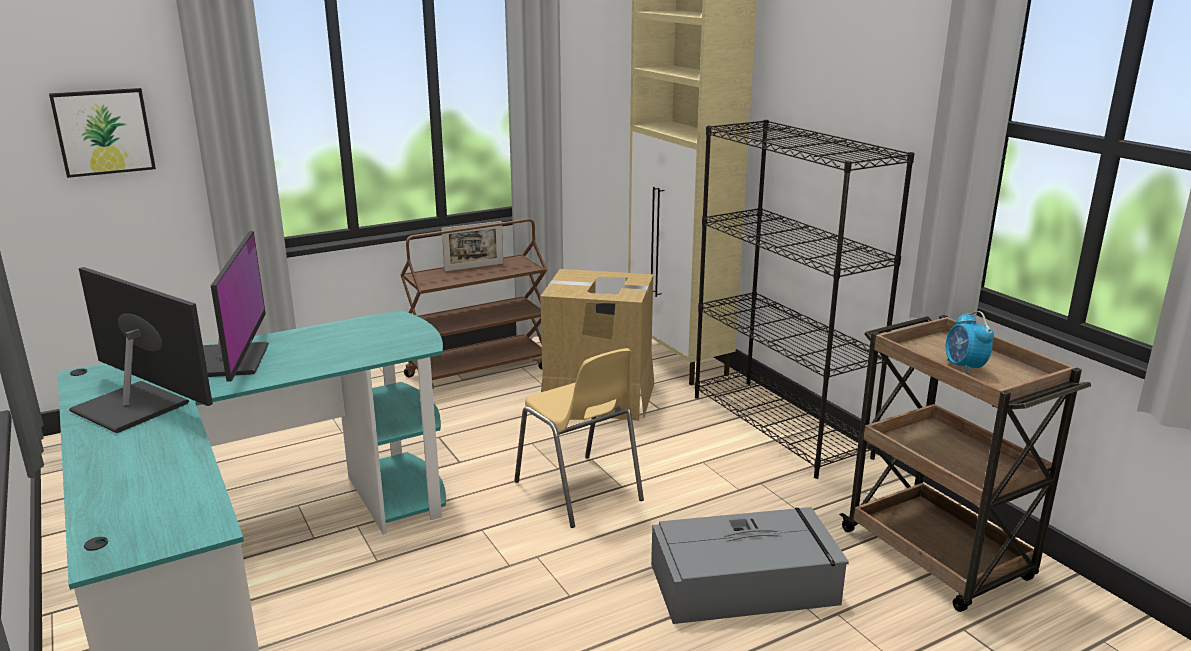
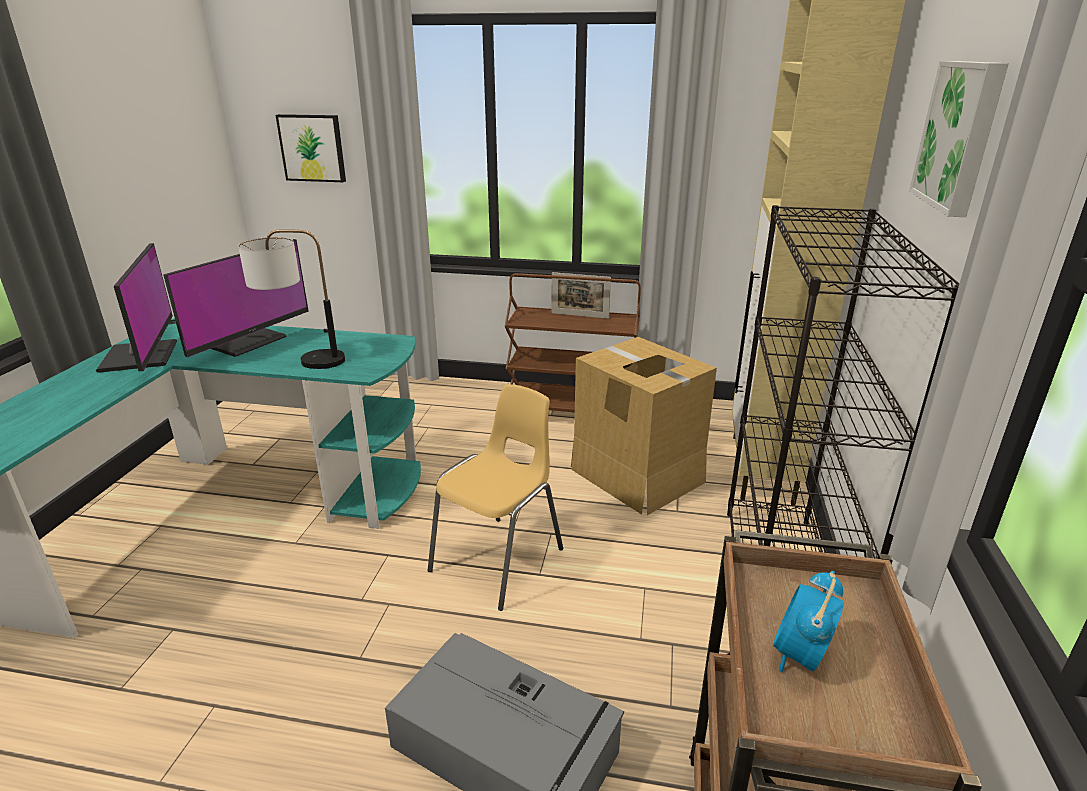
camera: 40 degrees right, 5 degrees up
(336, 356) = (302, 360): none -> table lamp
(579, 491) = (499, 560): yellow chair -> yellow chair turned 150 degrees counterclockwise
(860, 64) = (961, 135): none -> picture

